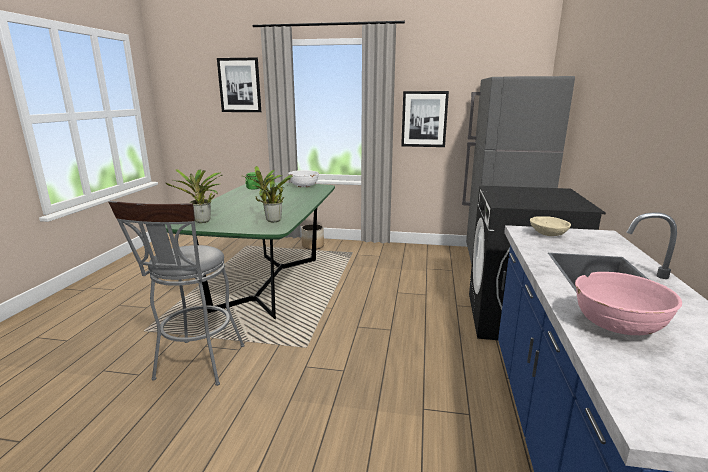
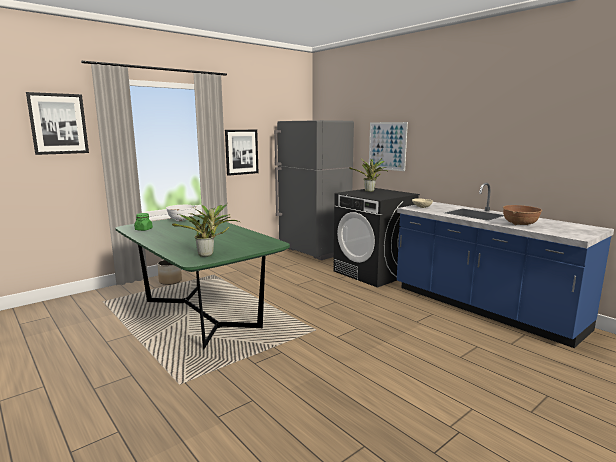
camera: 50 degrees left, 5 degrees down
(197, 366) = (279, 372): grey stool -> none
(272, 221) = (255, 241): potted plant -> potted plant (370, 191)
(597, 120) = (387, 146): none -> picture
(617, 326) = (520, 224): pink bowl -> brown bowl

